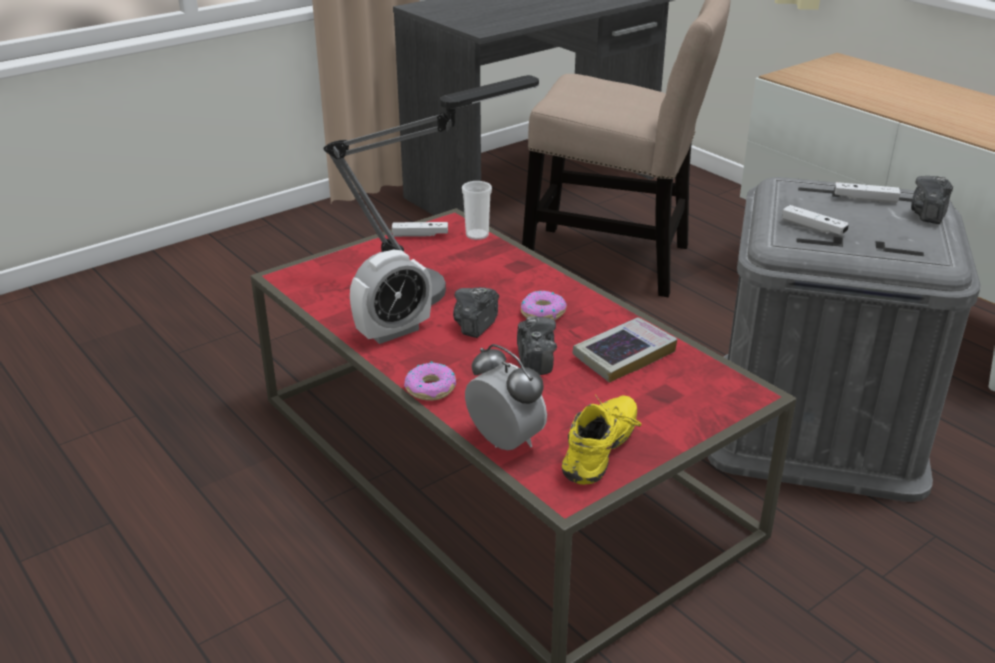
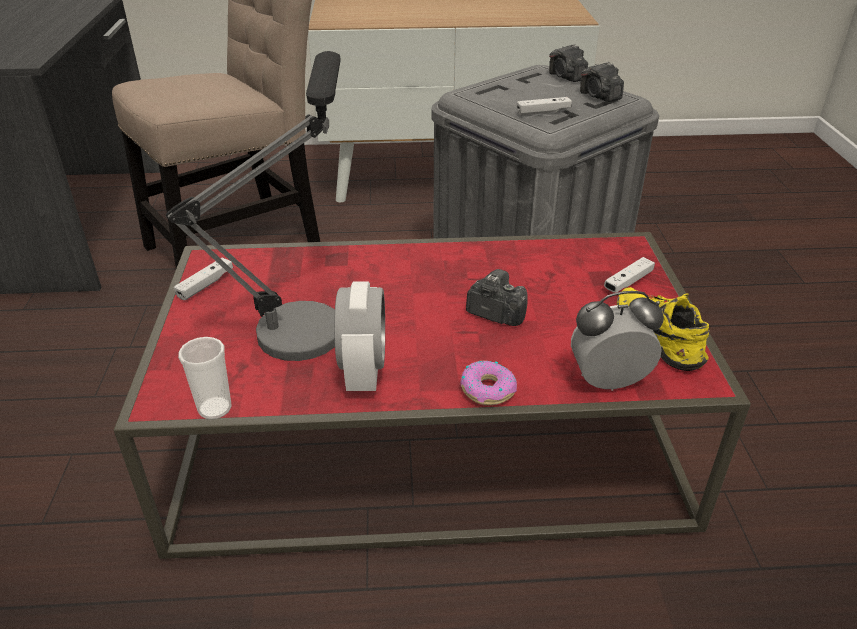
camera: 55 degrees left, 5 degrees up
(475, 325) = (408, 321): camera -> camera (599, 97)
(477, 235) = (253, 256): cup -> cup (215, 408)
(542, 313) = (428, 279): donut -> none
(624, 355) = (532, 271): book -> none
(865, 199) = (522, 83): white game controller -> white game controller (628, 282)

